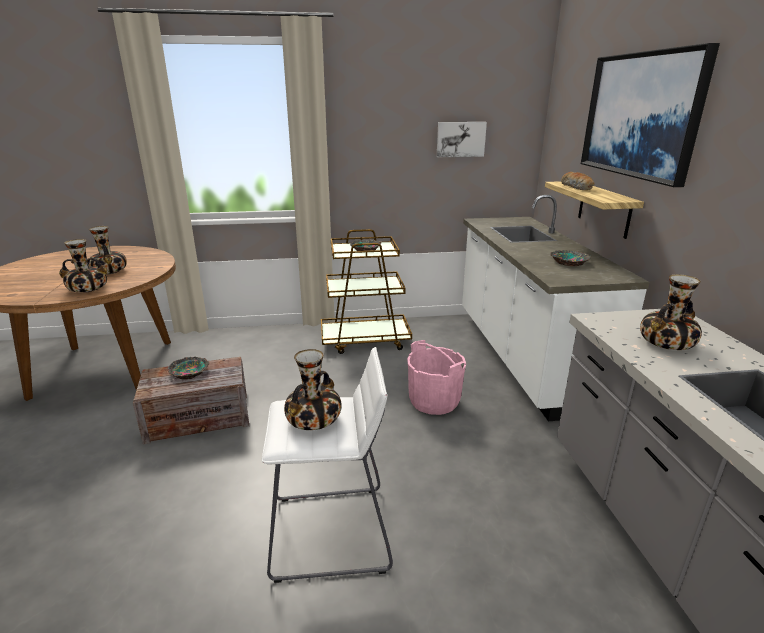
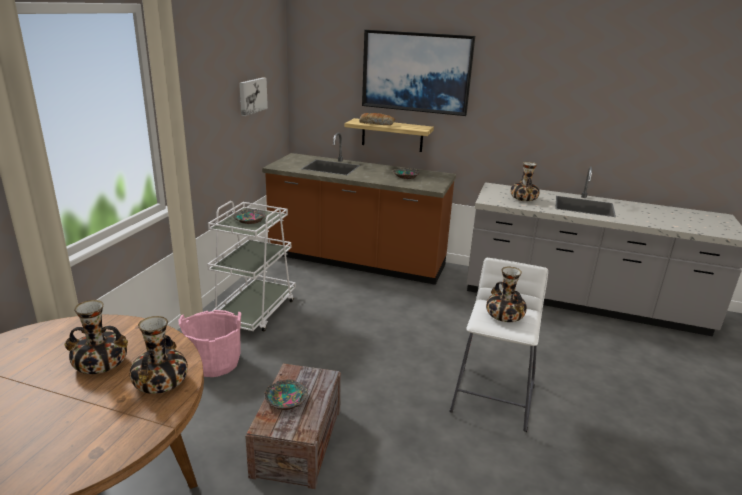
camera: 65 degrees left, 0 degrees up
(365, 340) = (254, 312): brown cart -> white cart
(434, 401) = (380, 313): pink bucket -> pink bucket (215, 363)
(522, 357) = (356, 262): white counter -> brown counter

